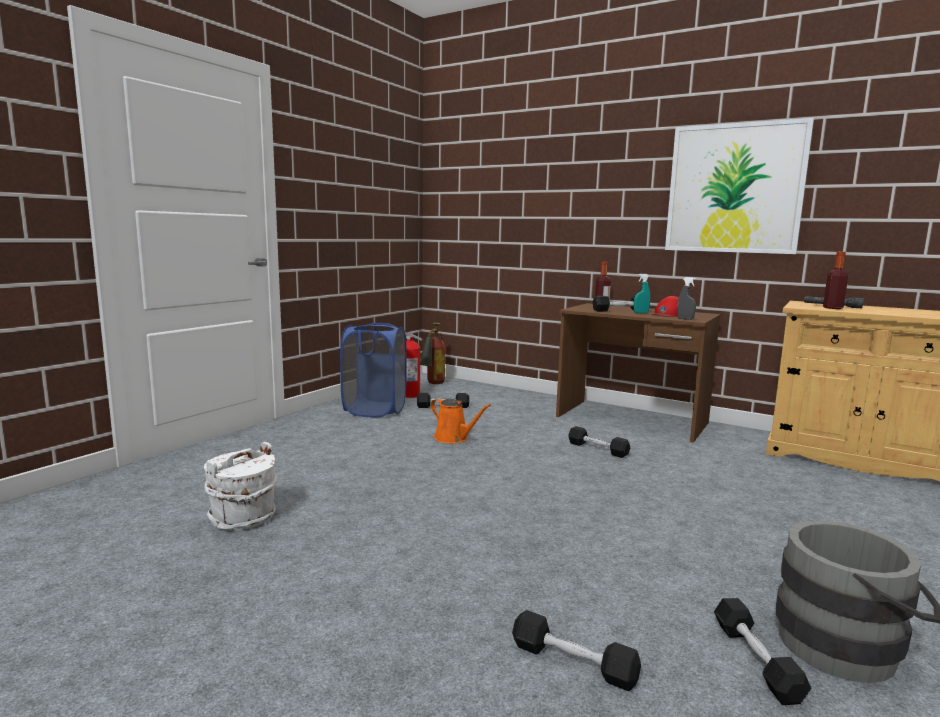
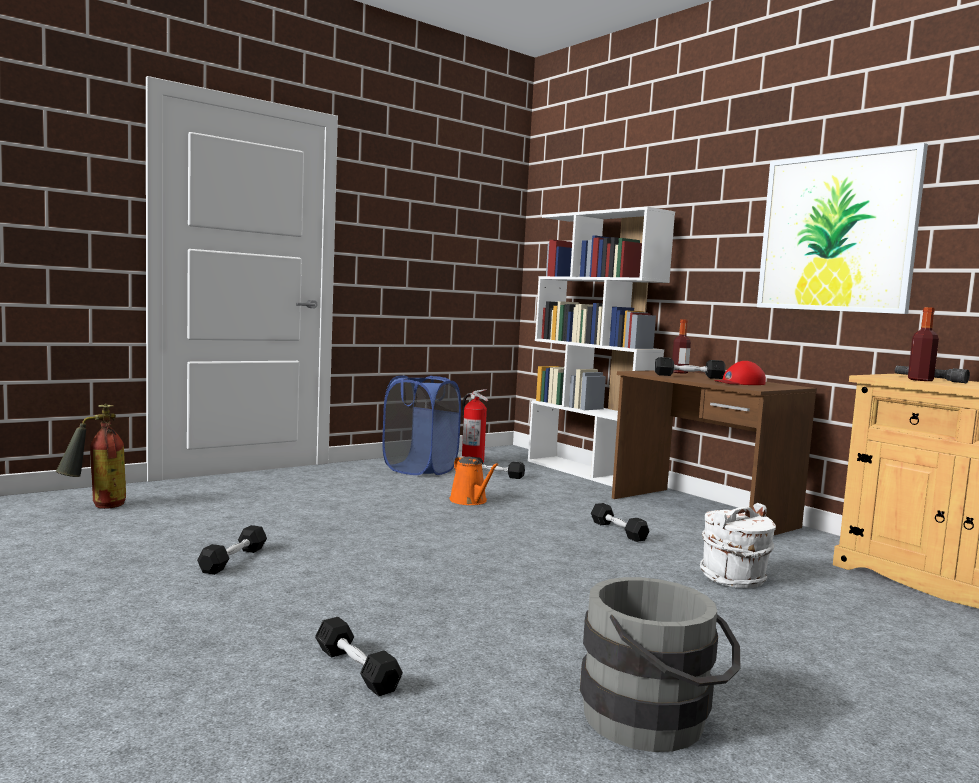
camera: 20 degrees right, 5 degrees down
(243, 518) = (204, 528): white bucket -> white bucket (734, 578)
(432, 384) = (510, 455): fire extinguisher -> fire extinguisher (95, 507)
(511, 393) = (588, 473): none -> white bookcase
(641, 313) = (709, 379): turquoise spray bottle -> none
(685, 319) = (746, 387): grey spray bottle -> none
(756, 660) = (535, 707): black dumbbell -> black dumbbell (233, 560)

